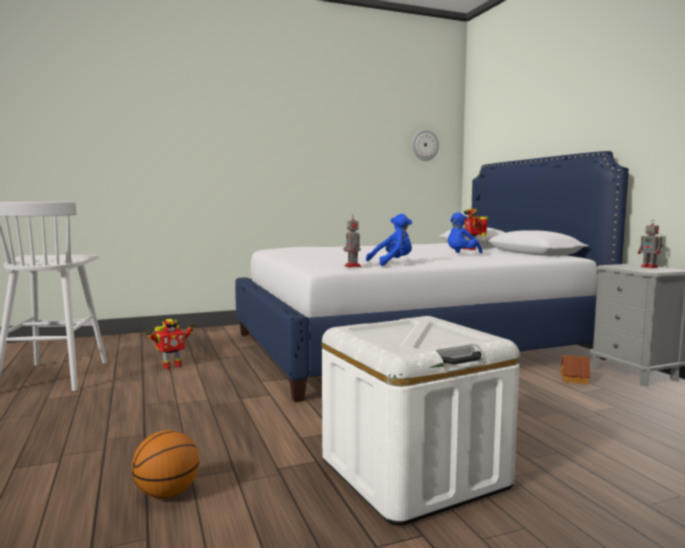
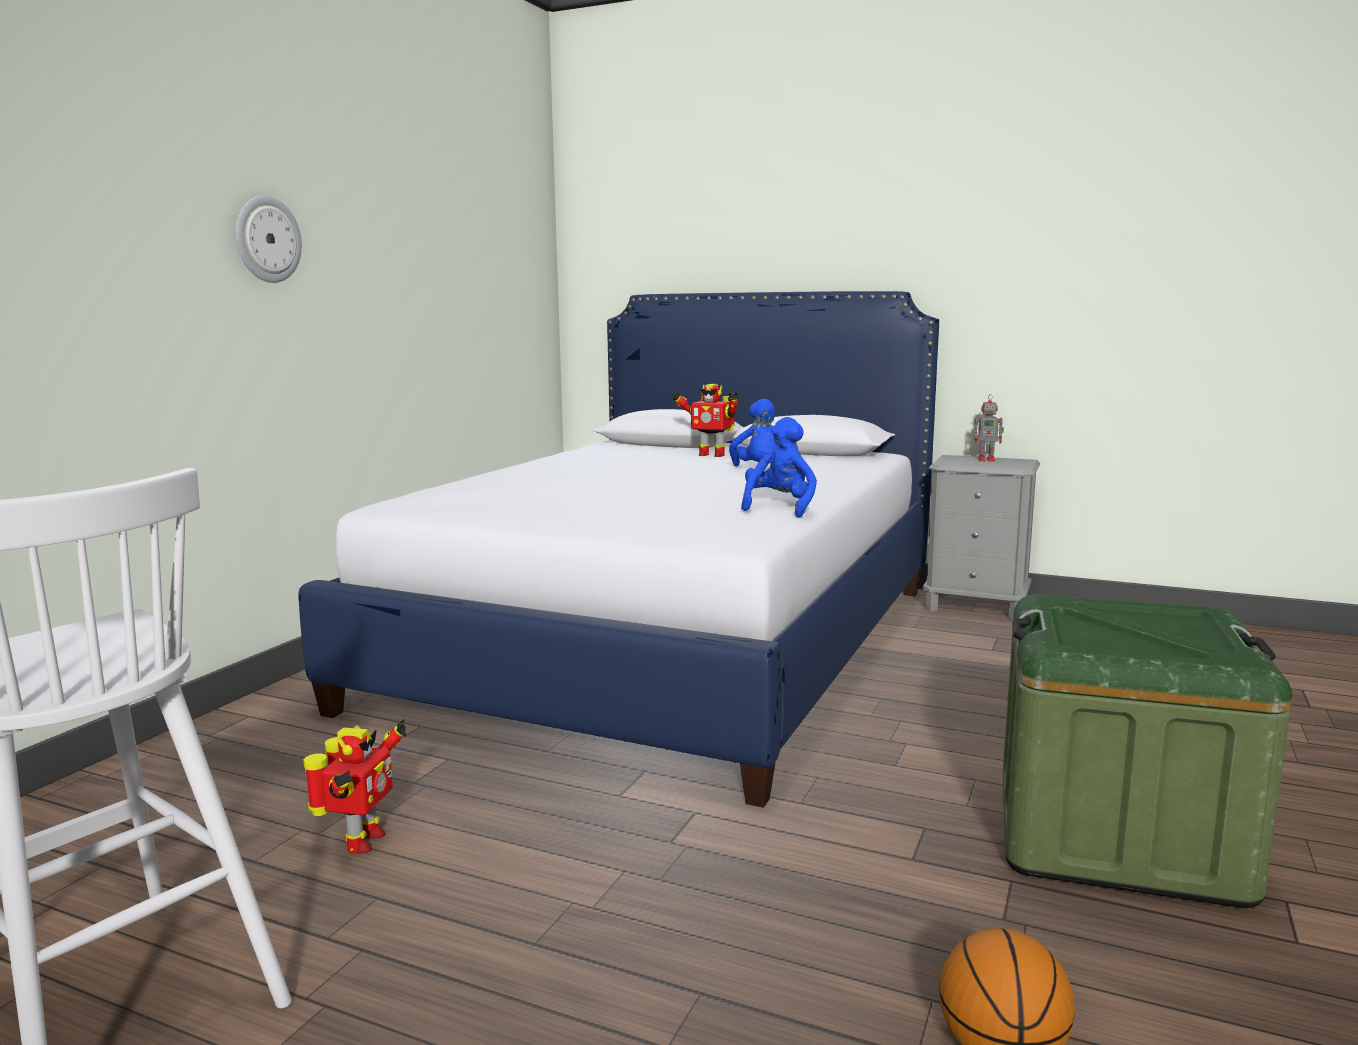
camera: 45 degrees left, 5 degrees up
(353, 266) = (775, 527): toy robot -> none
(413, 473) = (1117, 834): white storage box -> green storage box
(425, 145) = (513, 251): wall clock -> wall clock (267, 239)
(573, 379) = (949, 634): toy house -> none

